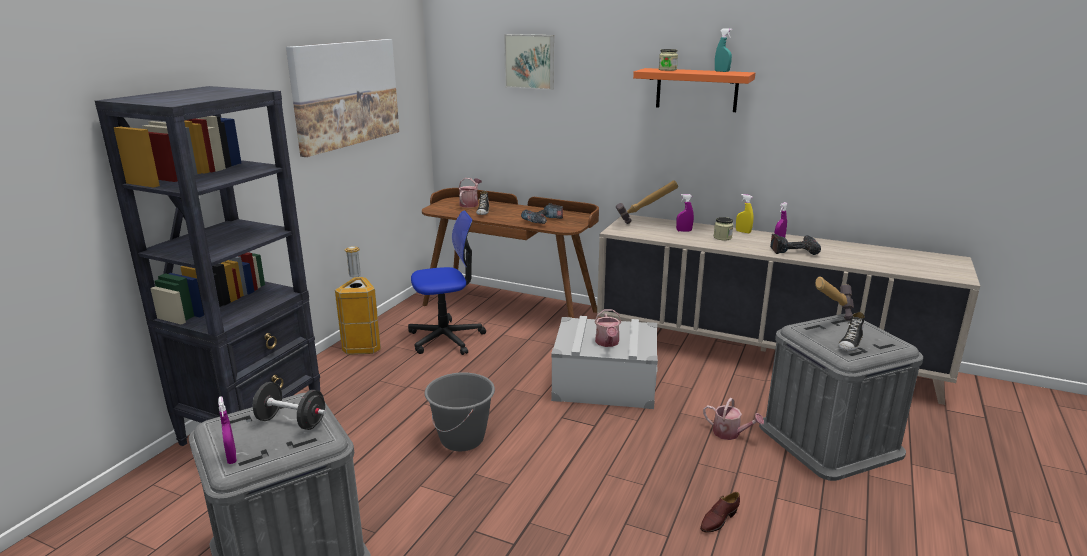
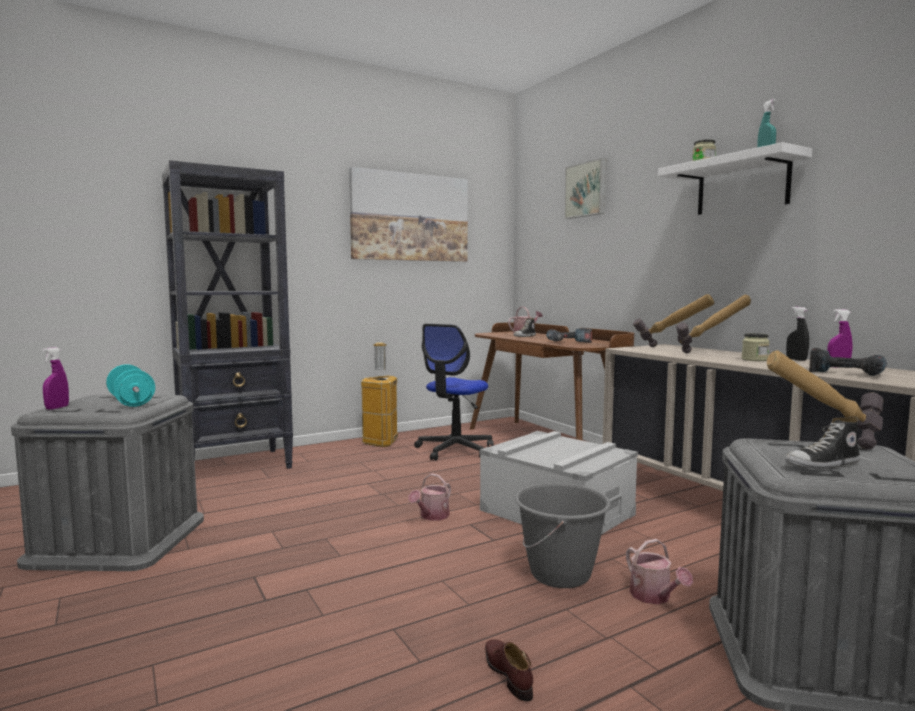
camera: 35 degrees right, 15 degrees down
(291, 422) = (131, 402): black dumbbell -> turquoise dumbbell
(446, 338) = (455, 450): office chair -> office chair turned 105 degrees clockwise
(462, 439) = (356, 513): grey bucket -> grey bucket (561, 574)
(607, 343) = (551, 454): watering can -> watering can (432, 516)
(684, 231) = (711, 354): purple spray bottle -> hammer
(696, 90) = (742, 185): orange shelf -> white shelf
(718, 520) = (508, 673): brown shoe -> brown shoe turned 75 degrees clockwise
(743, 232) = (796, 359): yellow spray bottle -> black spray bottle

